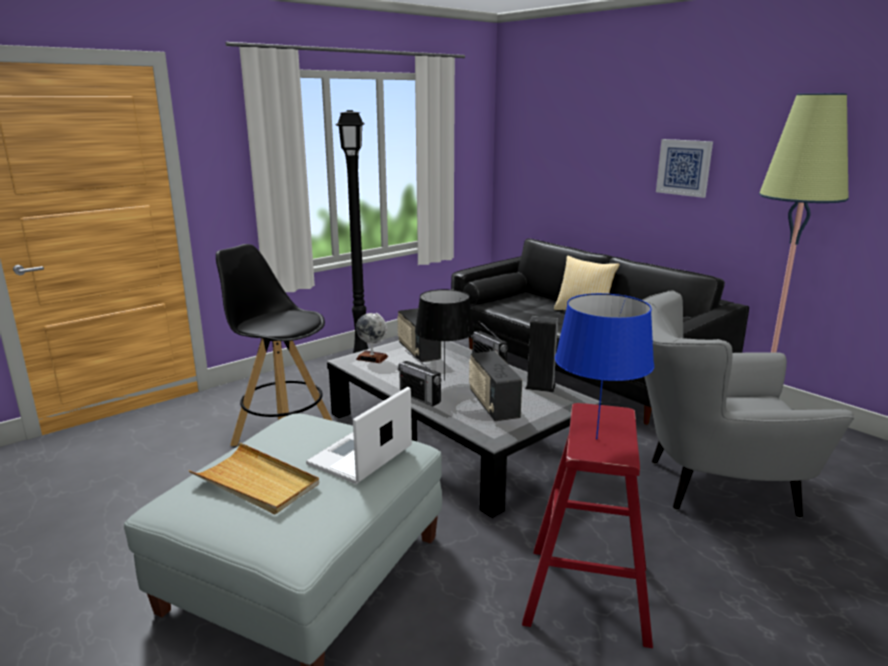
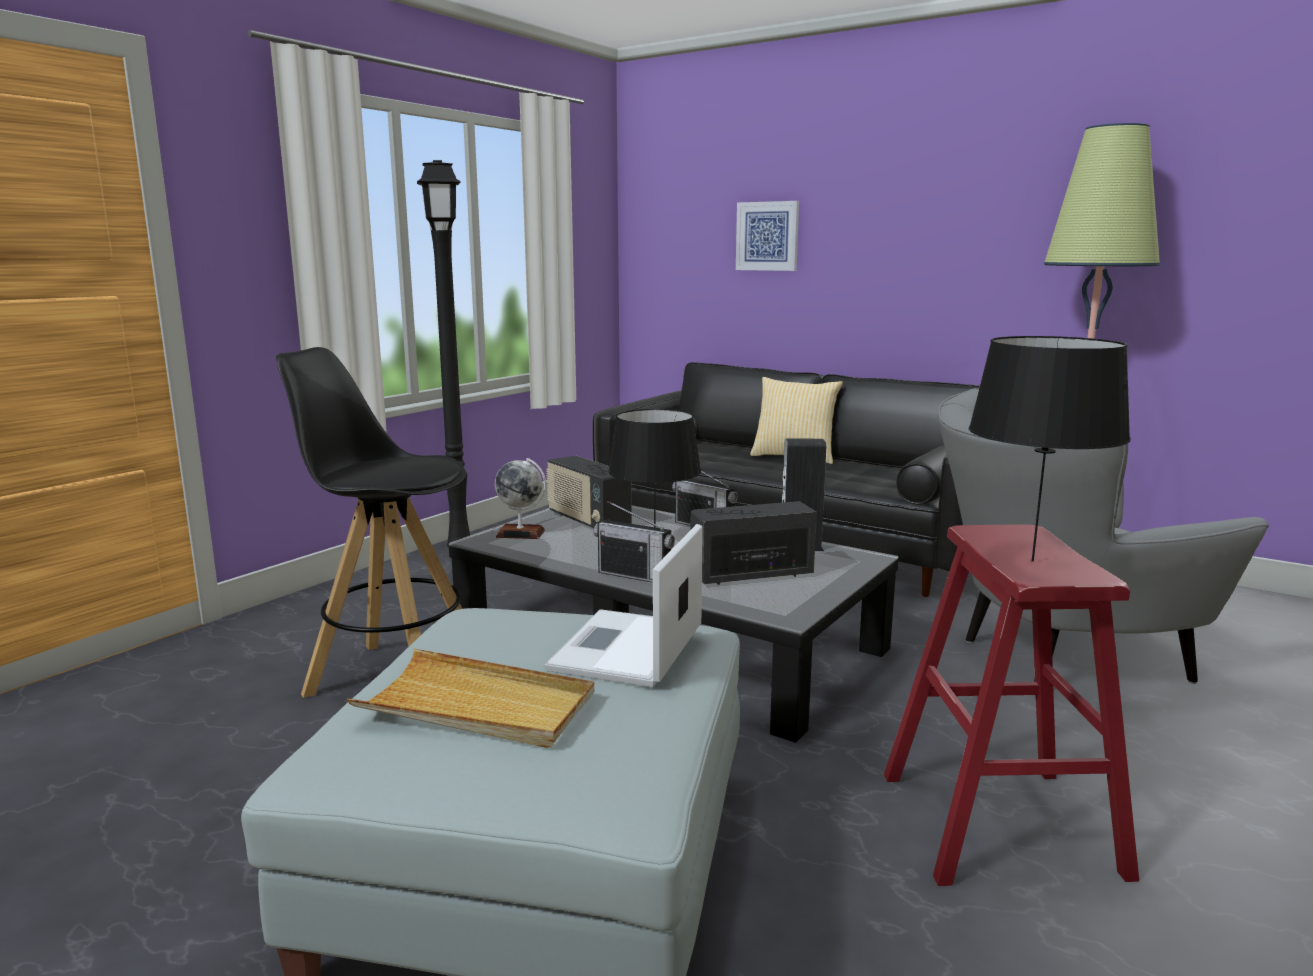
camera: 15 degrees left, 5 degrees down
(493, 405) = (752, 575): radio -> radio turned 105 degrees clockwise
(596, 439) = (1032, 561): blue table lamp -> black table lamp
(684, 167) = (915, 246): picture -> picture (767, 236)

